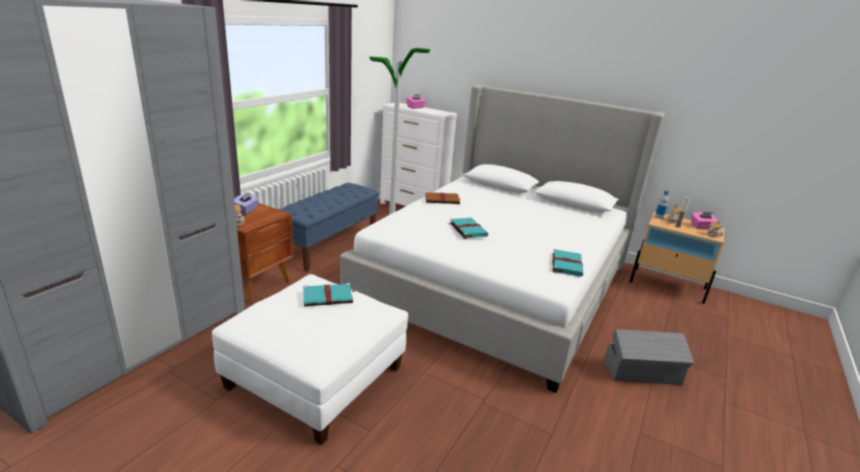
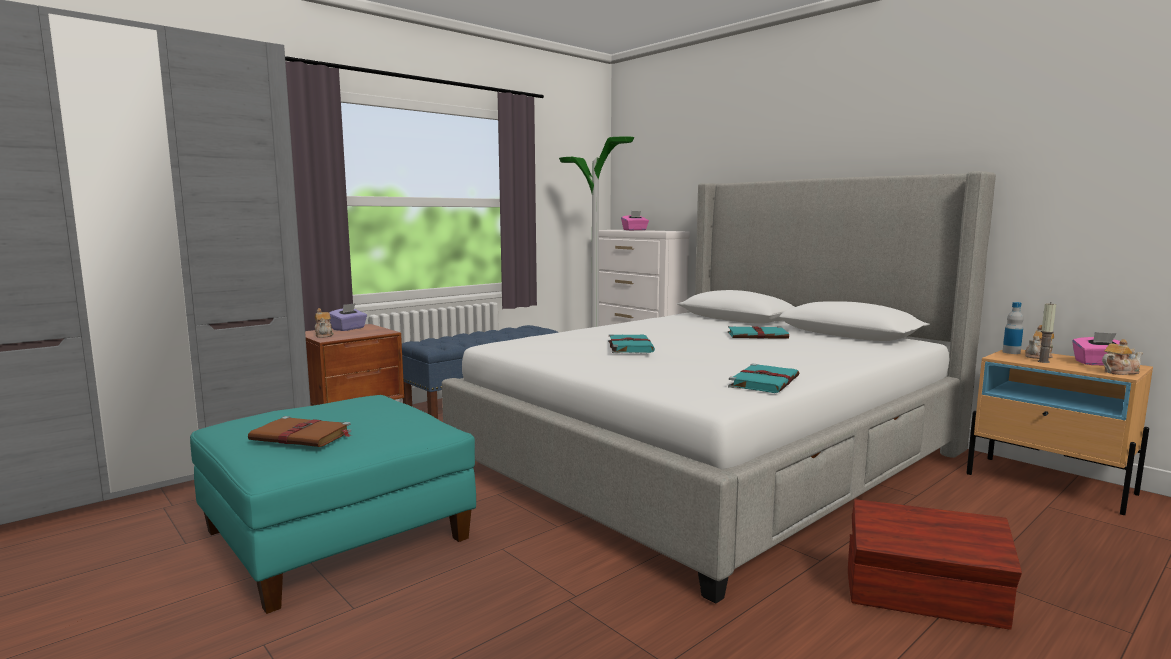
camera: 20 degrees right, 15 degrees down
(315, 376) = (337, 534): white ottoman -> turquoise ottoman
(328, 297) = (369, 408): turquoise book -> turquoise book (758, 335)
(442, 200) = (627, 326): brown book -> brown book (302, 436)
(643, 373) = (925, 600): grey storage box -> brown storage box

